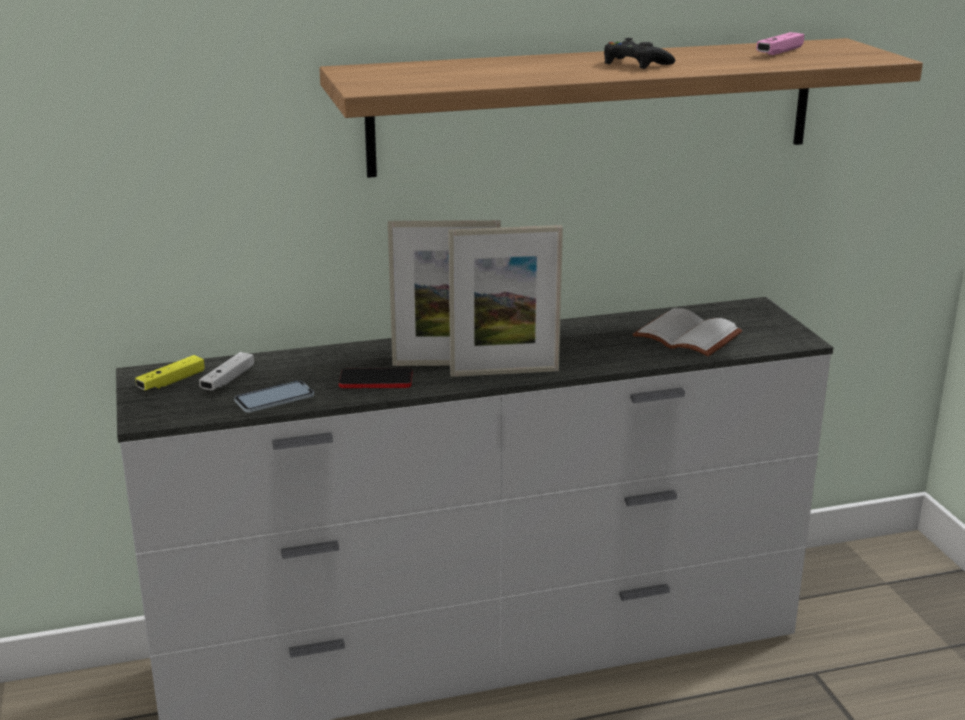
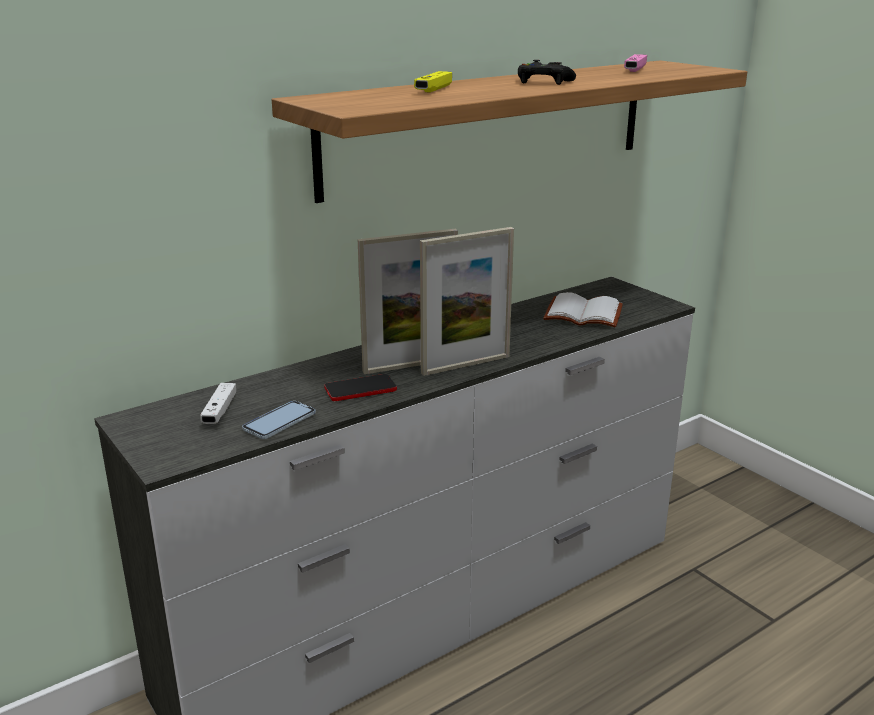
camera: 20 degrees left, 0 degrees up
(171, 381) = (163, 422): yellow game controller -> yellow game controller (433, 90)

